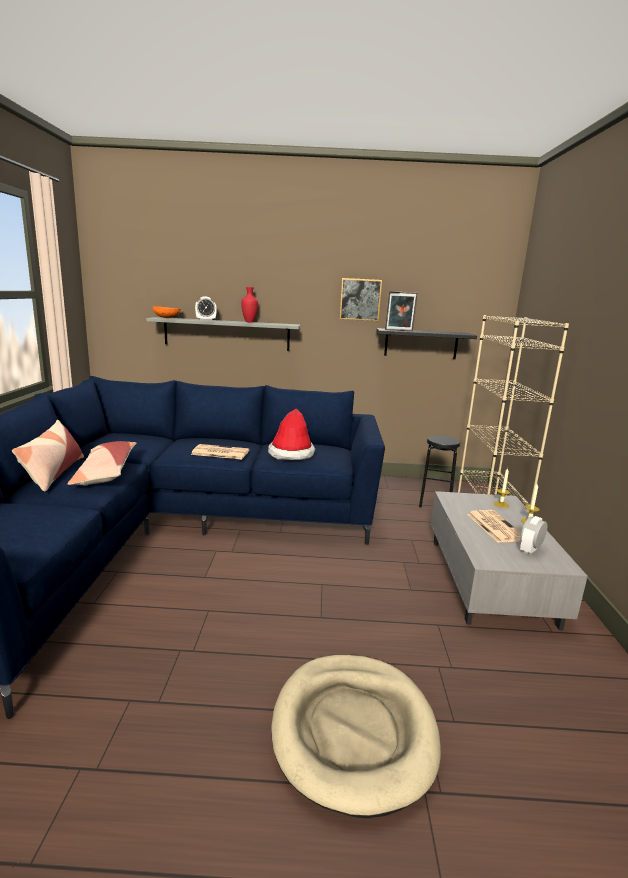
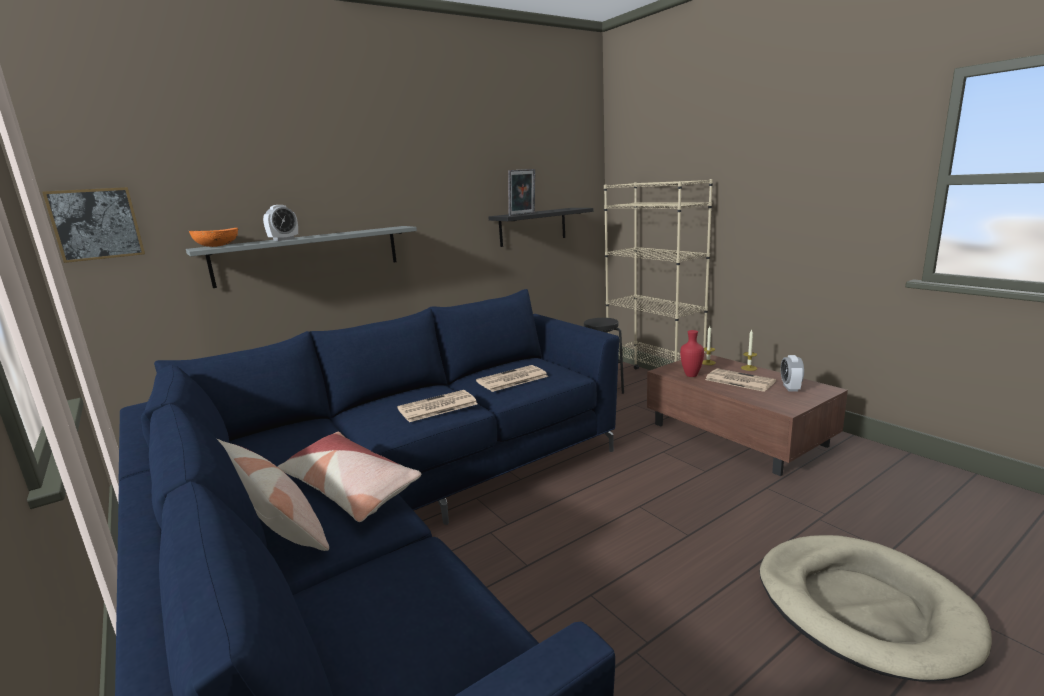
camera: 35 degrees left, 0 degrees up
(249, 322) = (343, 232): red vase -> red vase (690, 375)
(291, 454) = (511, 379): hat -> newspaper
(360, 299) = (466, 185): picture -> picture (96, 224)
(489, 579) = (735, 434): grey coffee table -> brown coffee table

